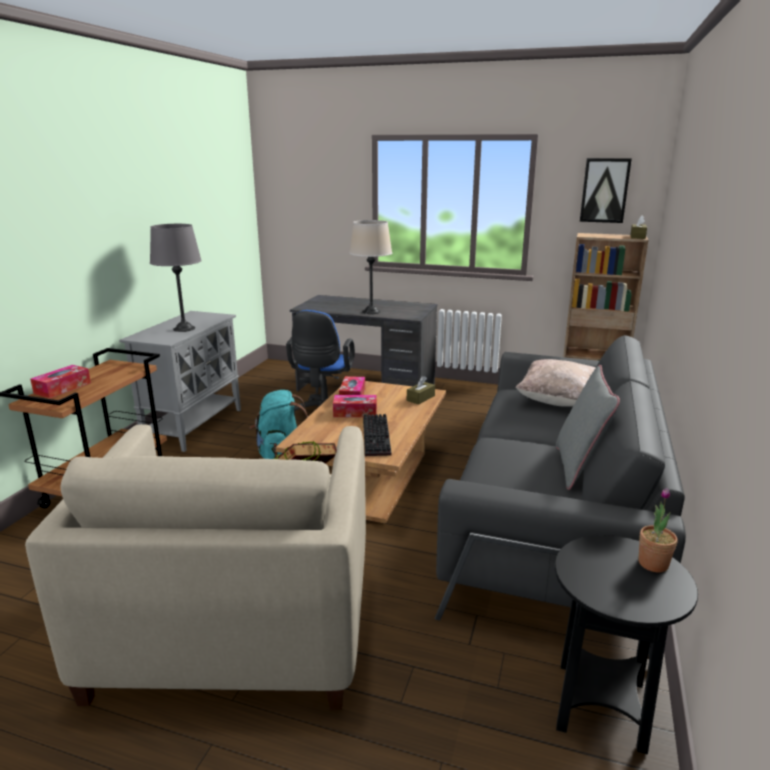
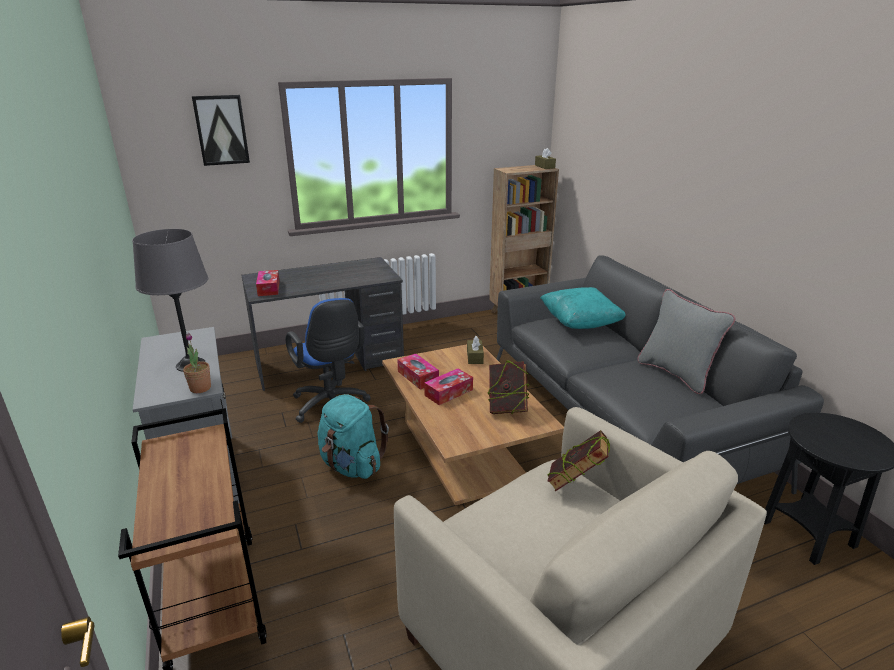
camera: 40 degrees left, 5 degrees up
(62, 388) = (164, 505): tissue box -> tissue box (269, 288)
(371, 311) = (339, 281): beige table lamp -> none
(378, 437) = (507, 408): keyboard -> book
(558, 401) = (580, 323): beige pillow -> turquoise pillow
(604, 190) = (509, 128): picture -> picture (221, 130)
(653, 564) = (839, 424): potted plant -> potted plant (200, 388)

